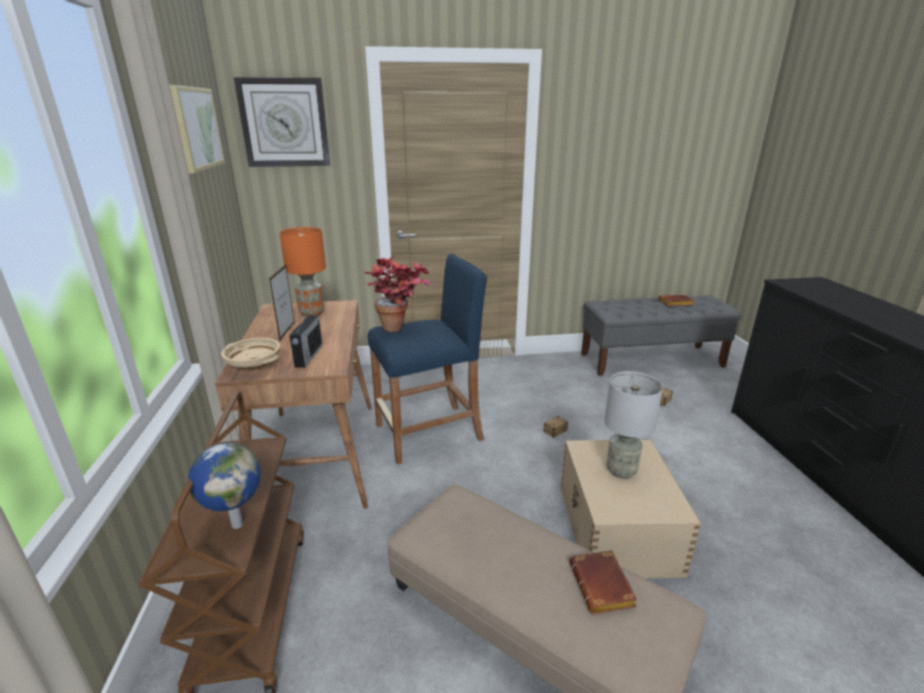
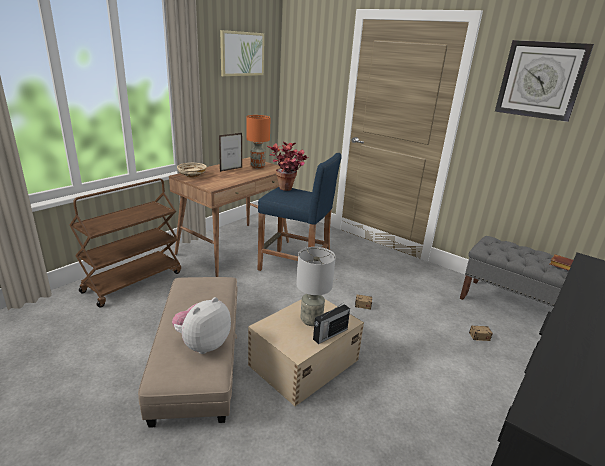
camera: 45 degrees right, 0 degrees up
(237, 524) = (113, 225): globe -> none
(284, 123) = (306, 56): wall clock -> wall clock (540, 80)
(308, 356) = (215, 180): radio -> radio (329, 334)
(603, 587) = (202, 344): brown book -> plush toy

